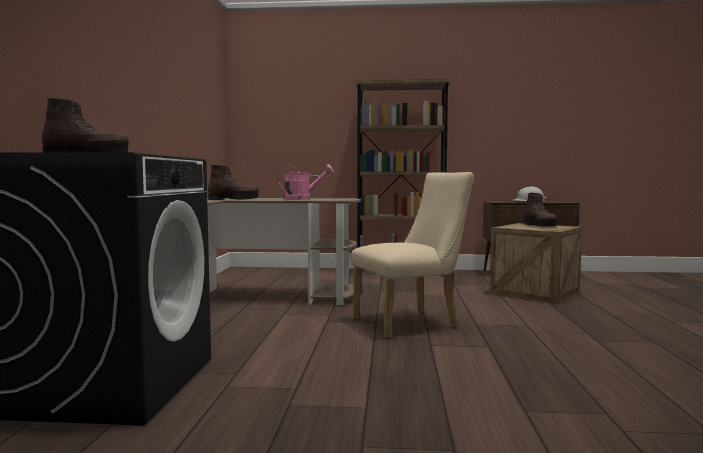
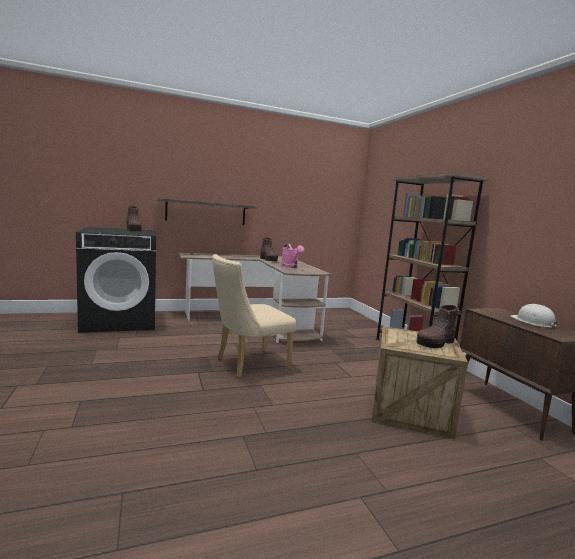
camera: 65 degrees right, 5 degrees up
(118, 120) = (206, 212): none -> shelf
(412, 323) = (247, 364): beige chair -> beige chair turned 105 degrees clockwise

